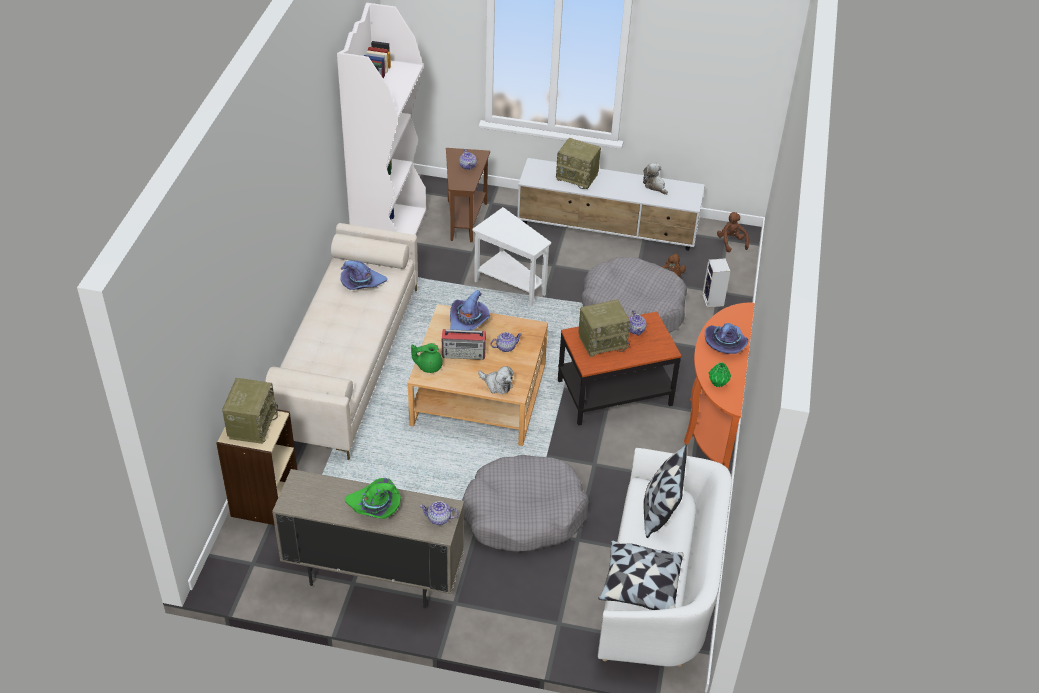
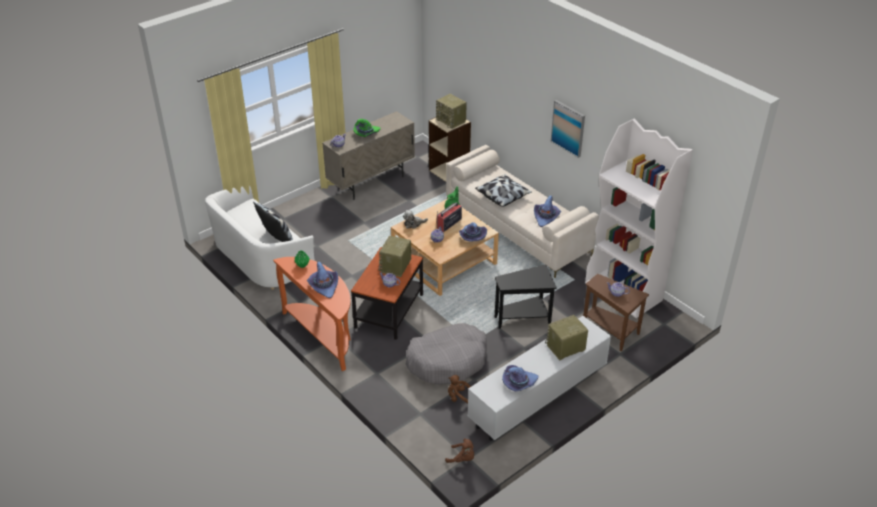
camera: 130 degrees right, 5 degrees down
(301, 183) = (568, 128): none -> picture
(510, 284) = (524, 318): white side table -> black side table
(523, 514) = (351, 237): grey dog bed -> none
(640, 585) = (251, 211): pillow -> pillow (503, 196)
(655, 185) = (519, 383): plush toy -> purple hat
(713, 301) = (414, 405): speaker -> none

